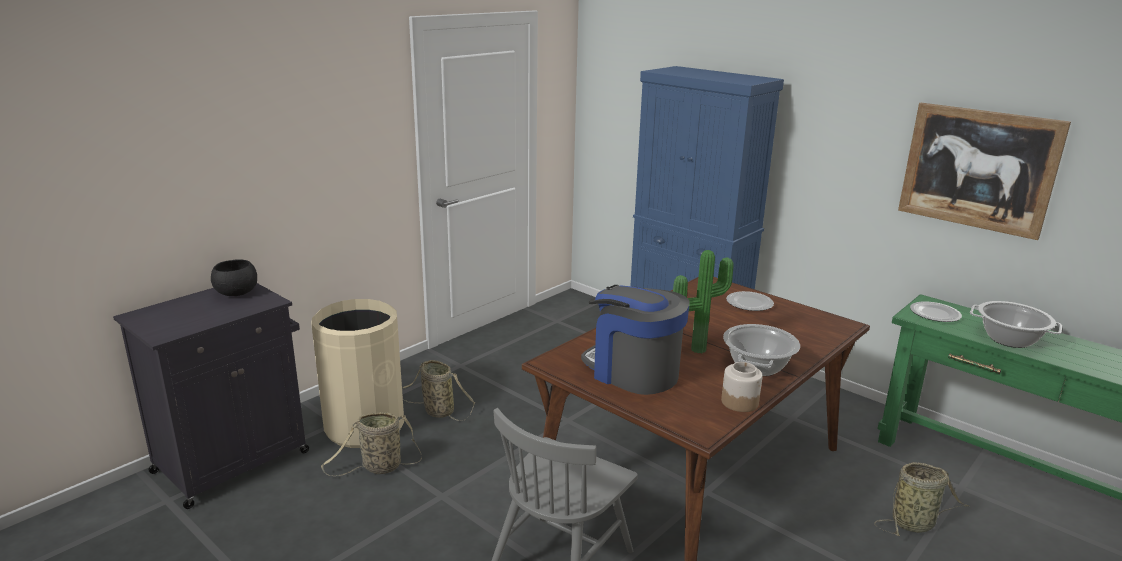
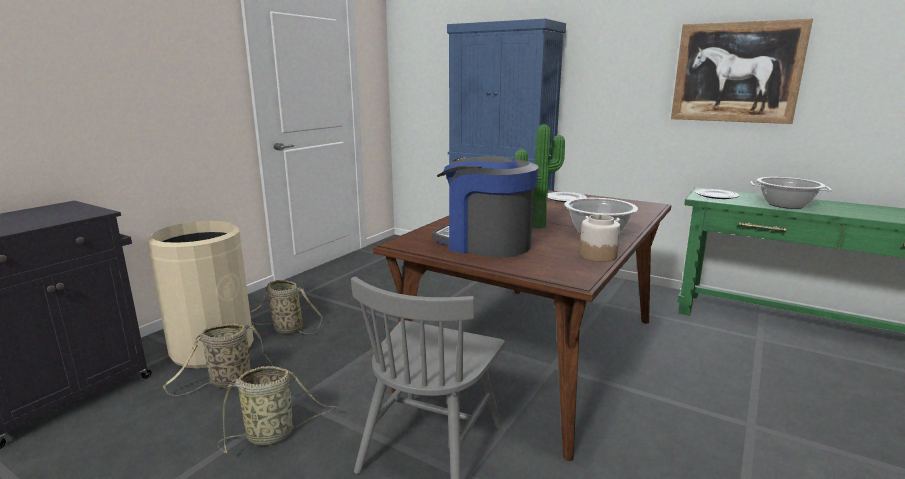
camera: 10 degrees left, 5 degrees down
(237, 292) = (58, 209): black bowl -> none
(915, 523) = (740, 369): basket -> basket (274, 434)

